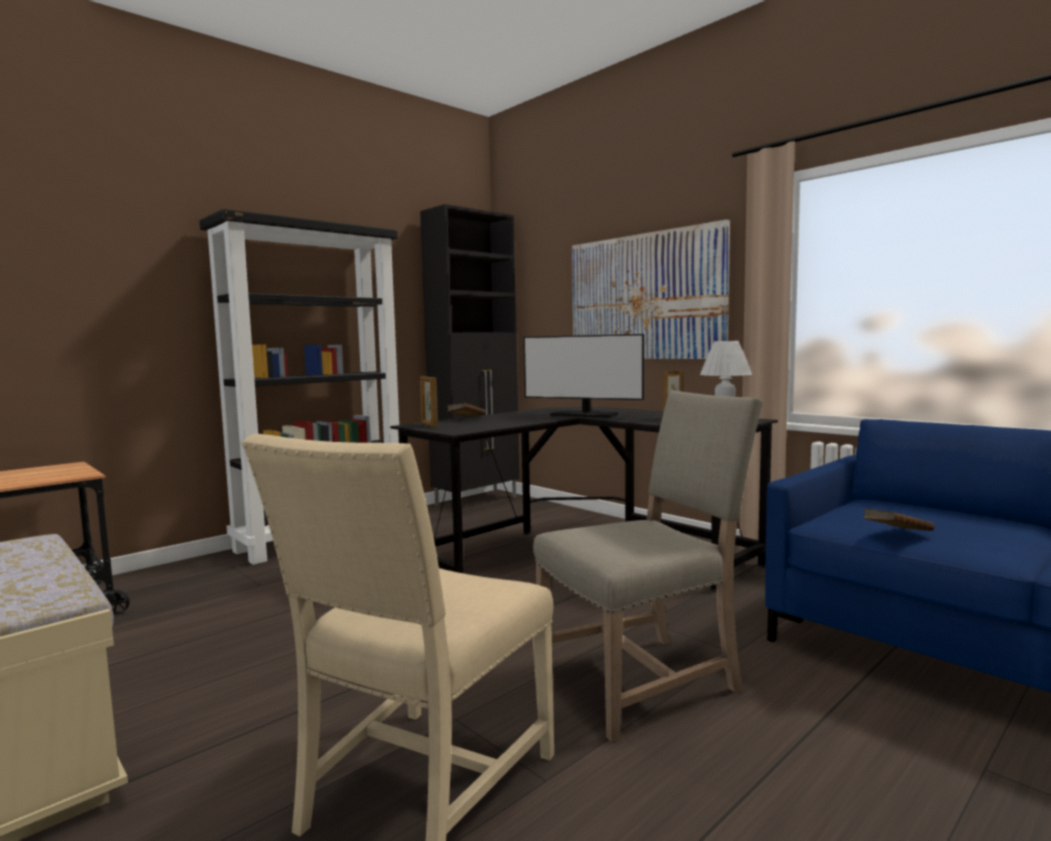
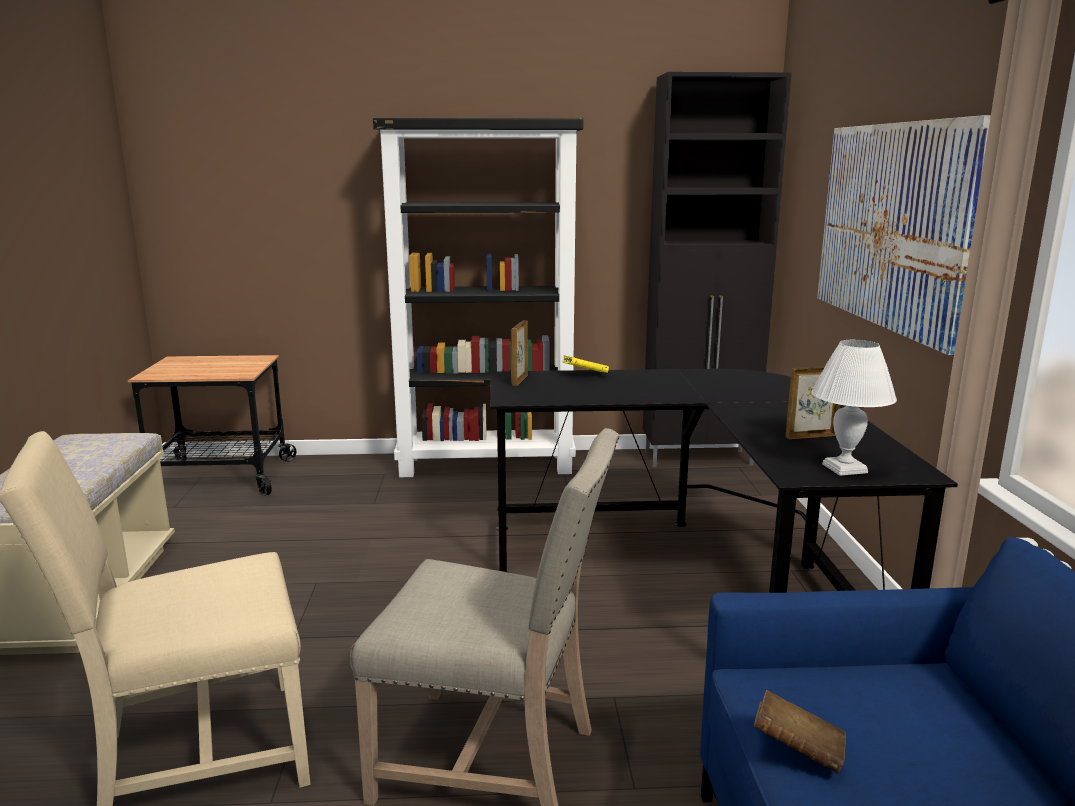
camera: 40 degrees right, 10 degrees up
(466, 419) = (585, 375): brown book -> yellow book
(584, 415) = (727, 398): monitor -> none

